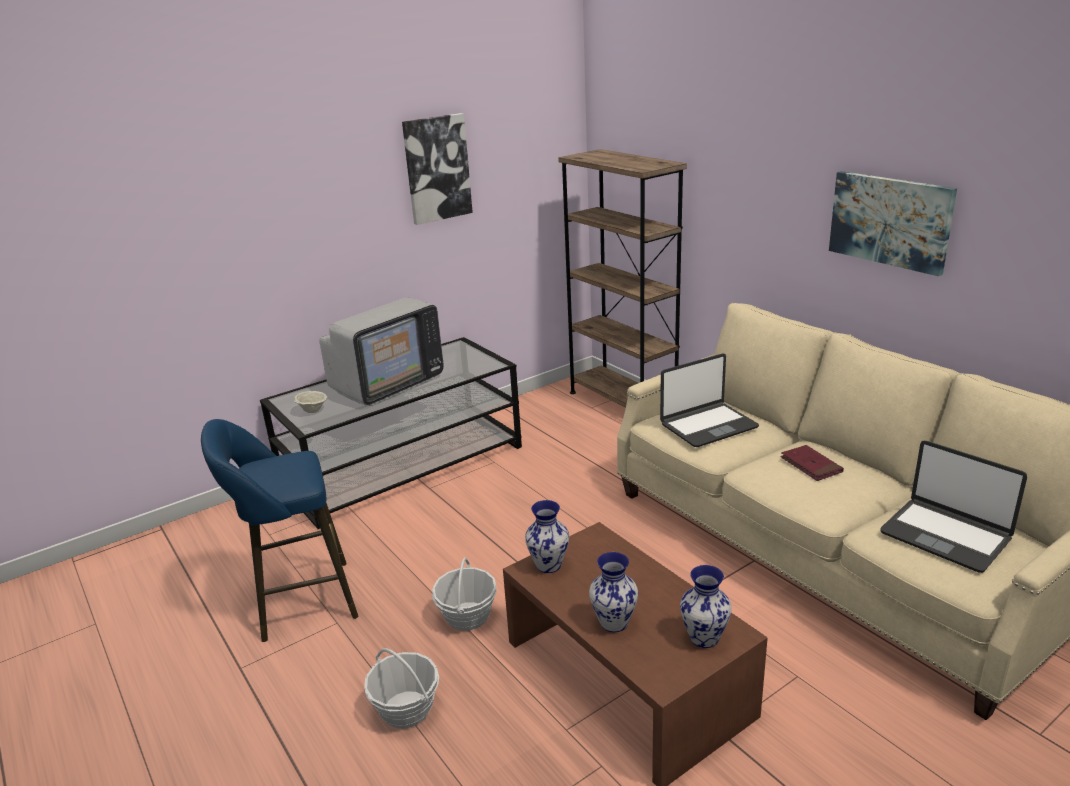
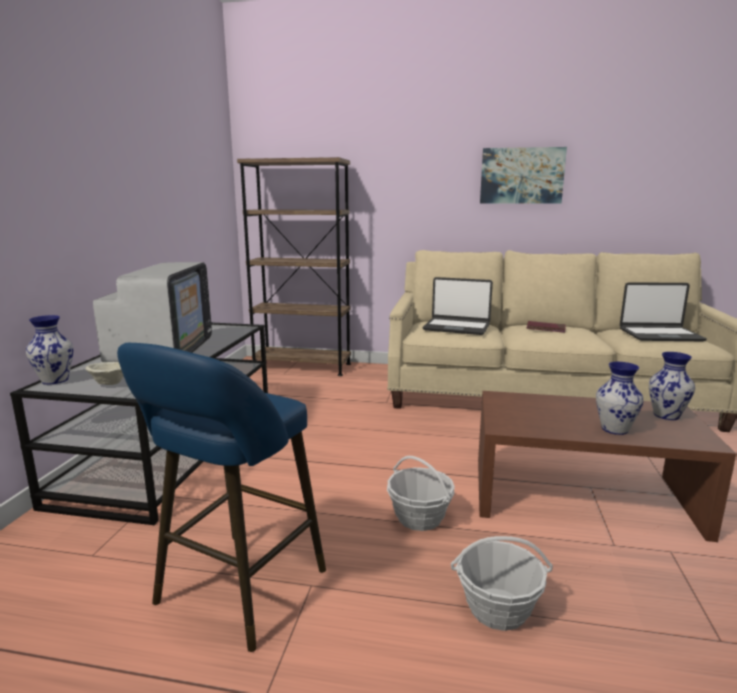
camera: 45 degrees left, 10 degrees down
(437, 168) = (153, 146): picture -> none
(548, 564) = (508, 419): vase -> vase (55, 380)
(708, 425) = (456, 327): laptop -> laptop turned 90 degrees clockwise

